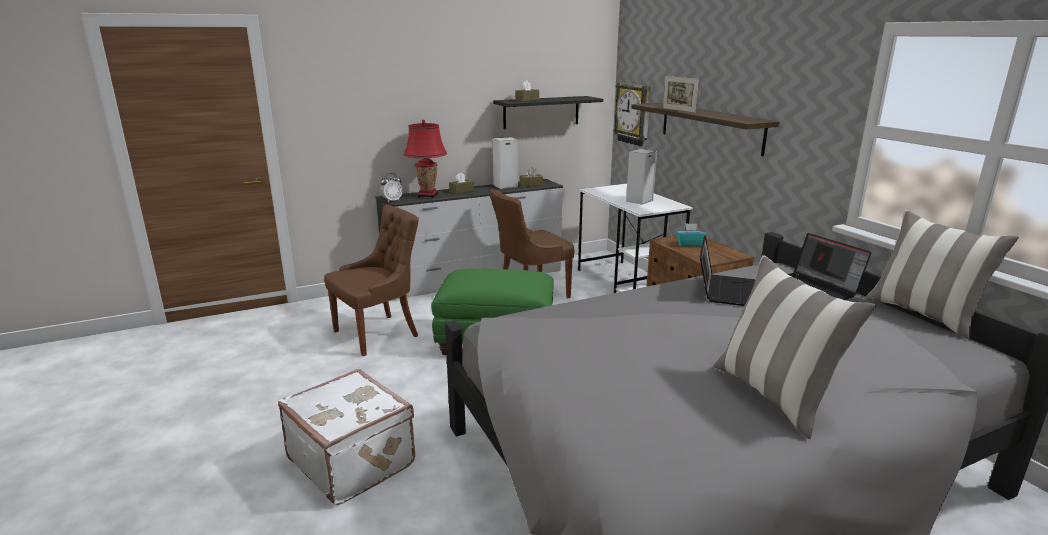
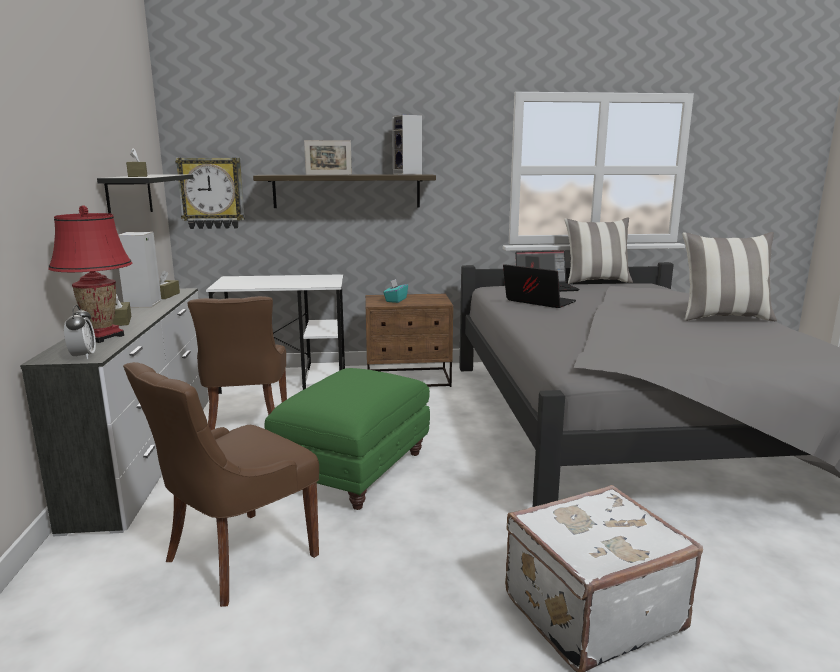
camera: 70 degrees left, 5 degrees down
(378, 333) = (237, 558): brown chair -> brown chair turned 120 degrees counterclockwise
(639, 201) = (296, 281): speaker -> speaker (408, 174)

